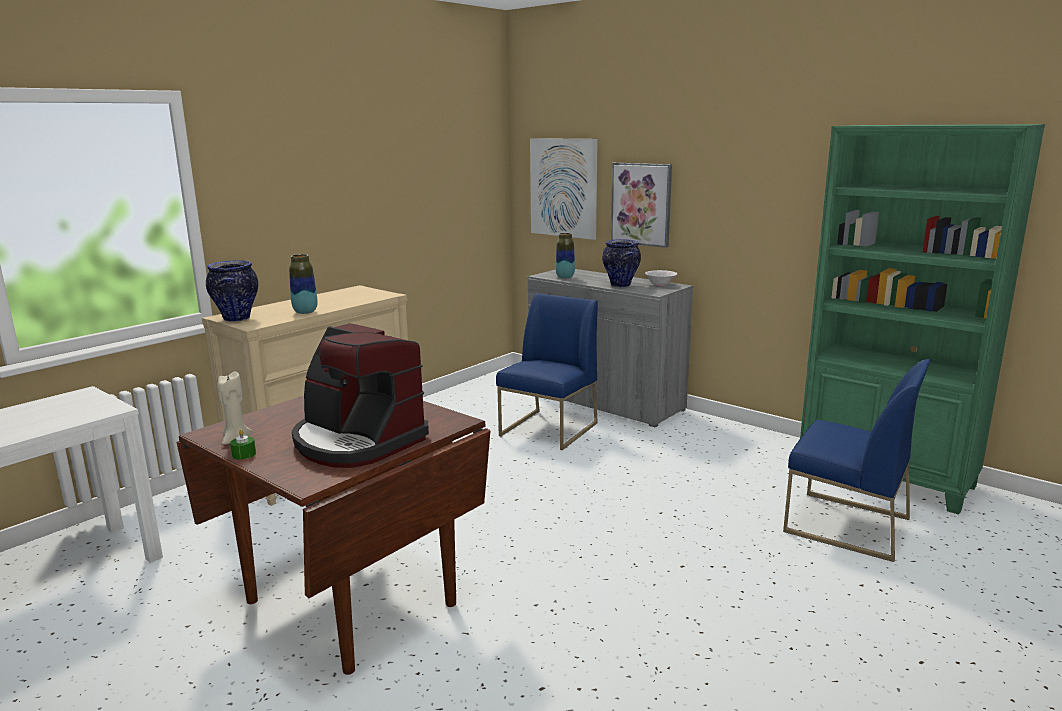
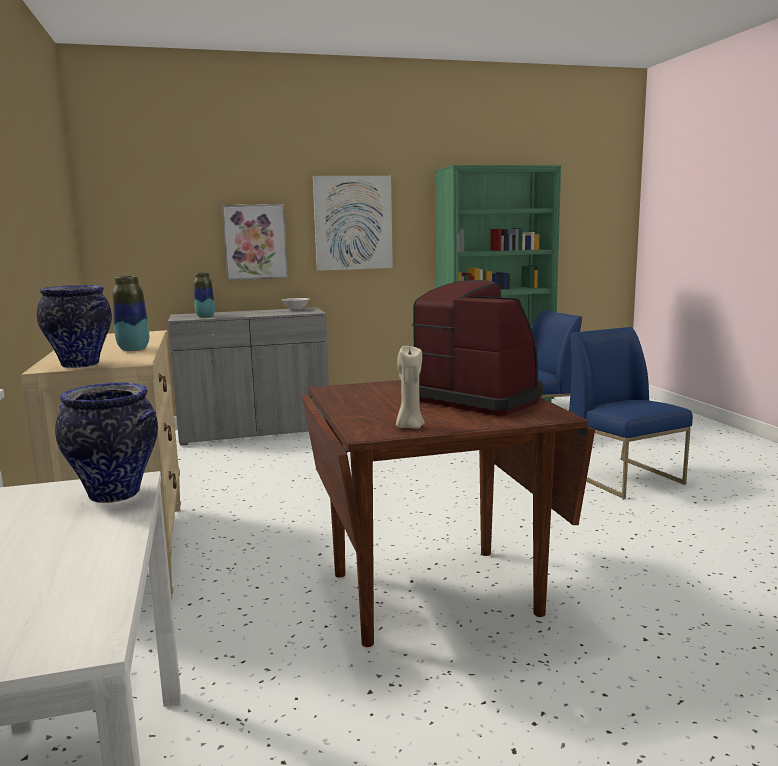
camera: 55 degrees left, 5 degrees down
(244, 454) = (454, 426): green candle -> none
(357, 441) = (480, 398): coffee machine -> coffee machine turned 120 degrees counterclockwise
(549, 430) = (264, 457): blue chair -> blue chair (624, 477)
(563, 188) = (159, 233): picture -> picture (353, 223)
(621, 285) = (271, 313): vase -> vase (116, 495)

